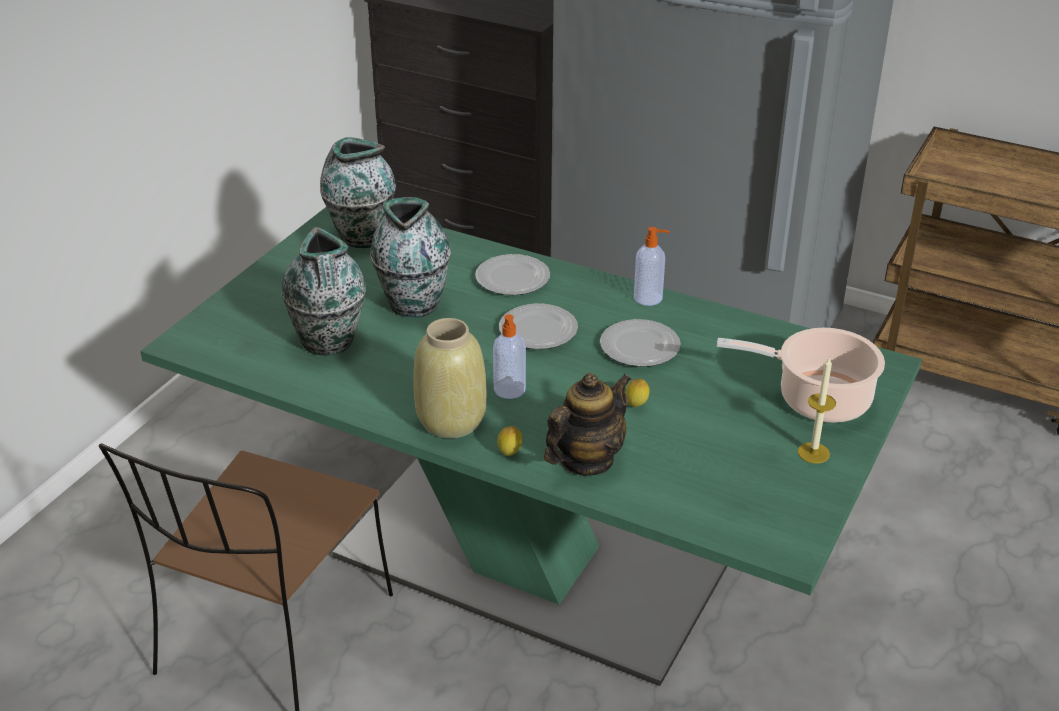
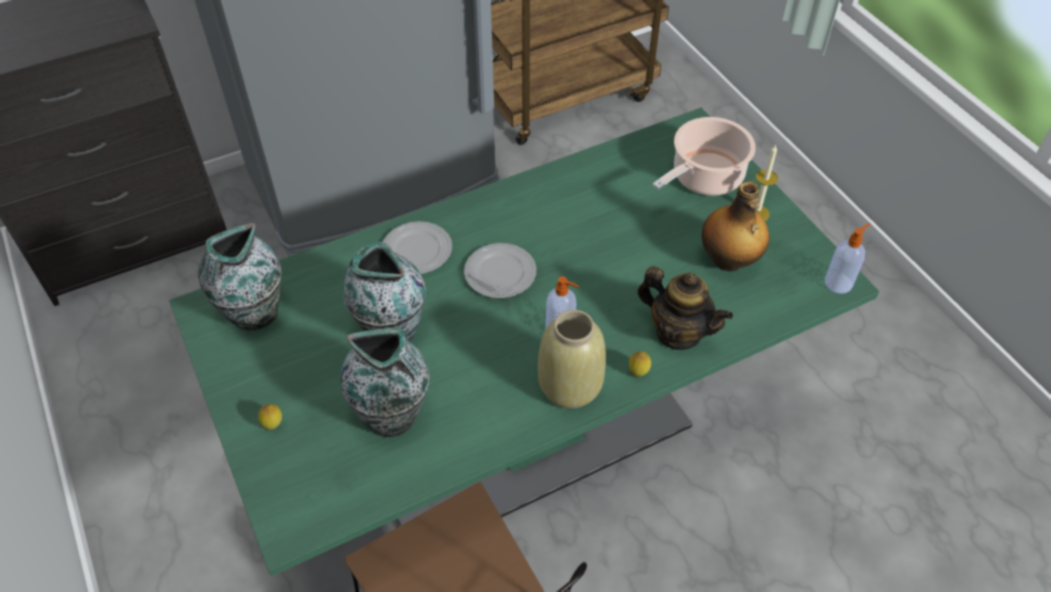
camera: 55 degrees left, 15 degrees up
(586, 460) = (678, 332): teapot -> teapot turned 135 degrees clockwise
(636, 406) = (638, 270): lemon -> lemon (273, 425)
(639, 346) = (571, 229): plate -> none
(649, 298) = (517, 190): soap dispenser -> soap dispenser (839, 282)
(719, 458) = (728, 261): none -> bottle

